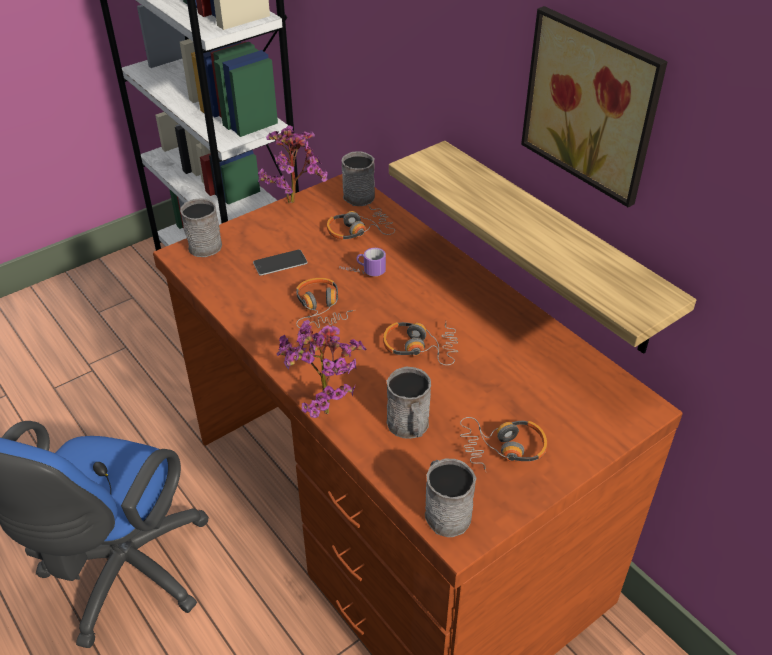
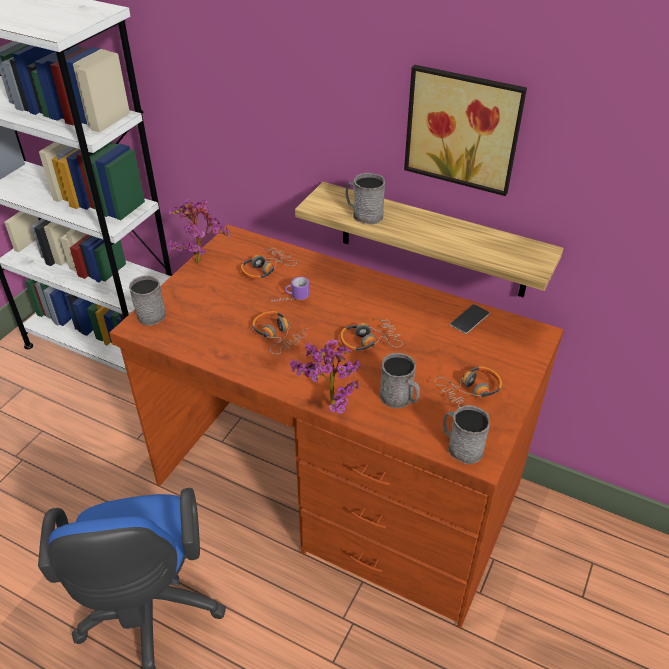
camera: 25 degrees left, 0 degrees up
(280, 263) = (222, 310): phone -> phone (469, 319)
(356, 194) = (245, 242): grey mug -> grey mug (363, 214)

